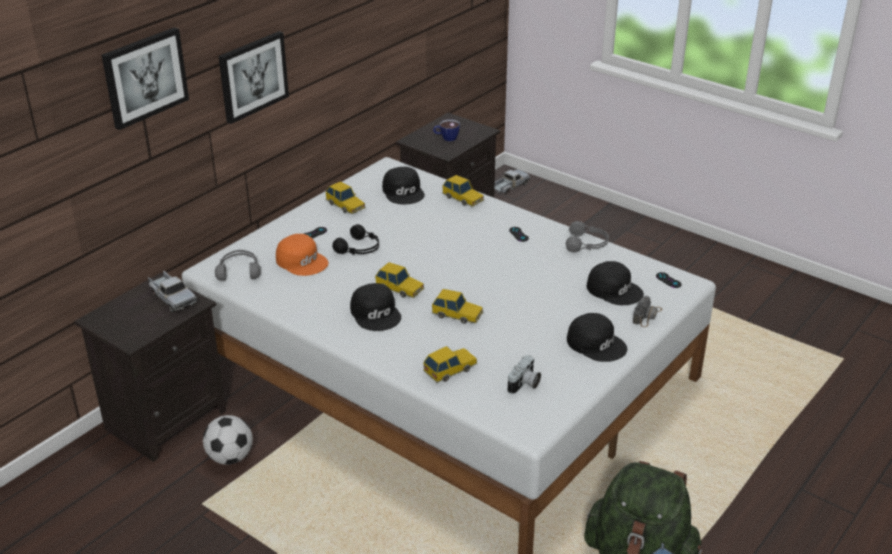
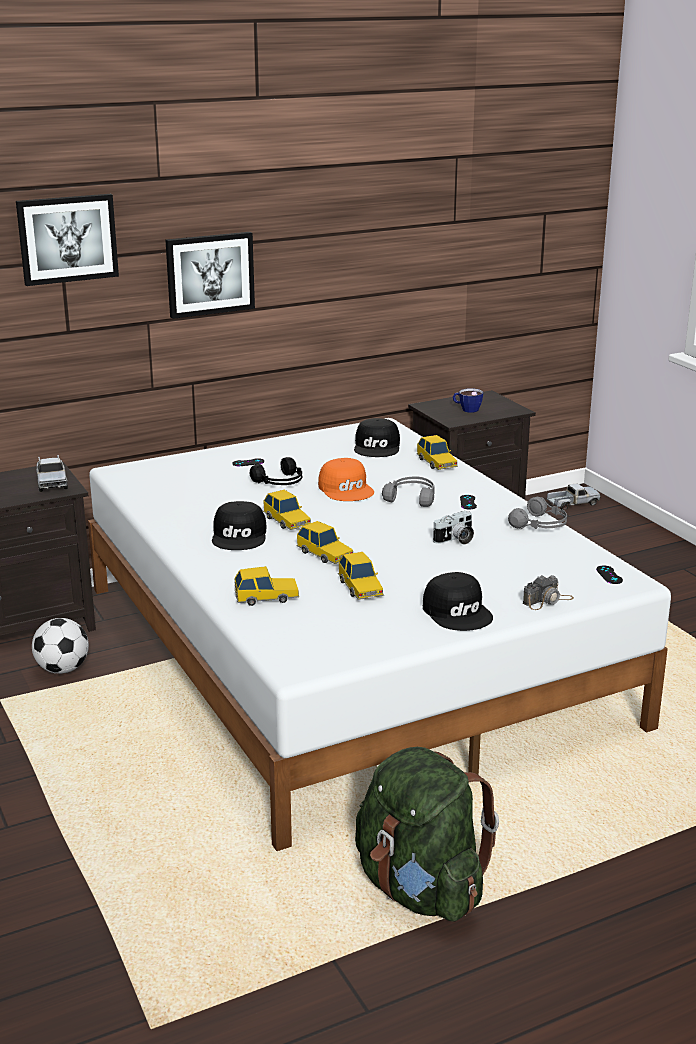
camera: 25 degrees right, 10 degrees down
(239, 271) = (142, 477): grey headphones -> grey headphones (412, 498)
(302, 261) = (212, 481): orange cap -> orange cap (346, 489)
(345, 205) = (304, 447): toy car -> toy car (360, 588)
(524, 385) = (334, 628): camera -> camera (455, 540)
(614, 289) = (532, 570): black cap -> none

